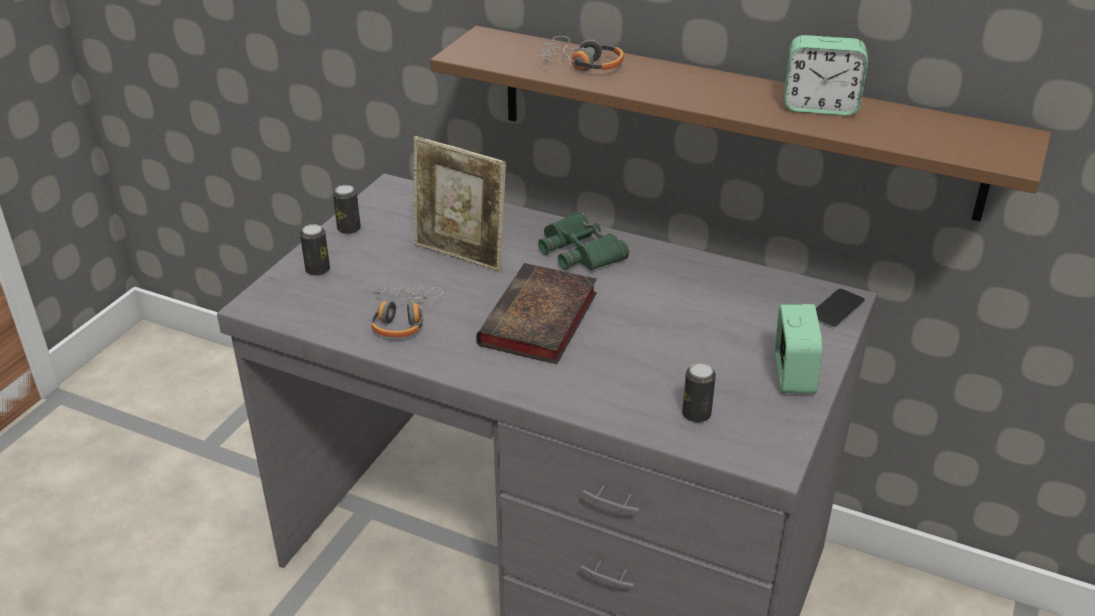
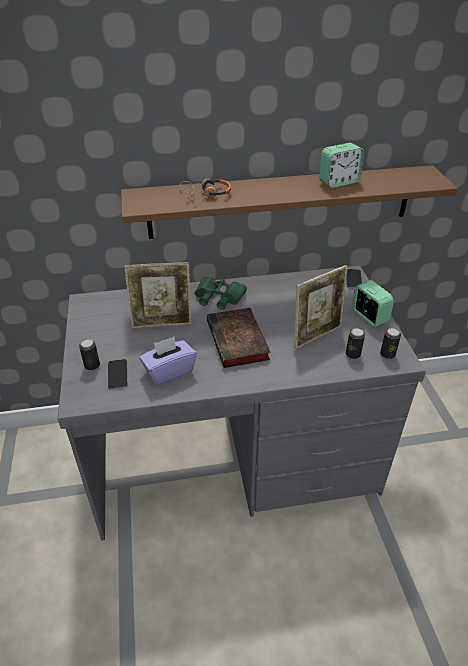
camera: 35 degrees left, 5 degrees up
(336, 293) = (117, 374): none -> phone
(349, 229) = (84, 334): can -> can (387, 354)
(402, 318) = (169, 371): headphones -> purple tissue box
(669, 363) = (316, 335): none -> picture frame

